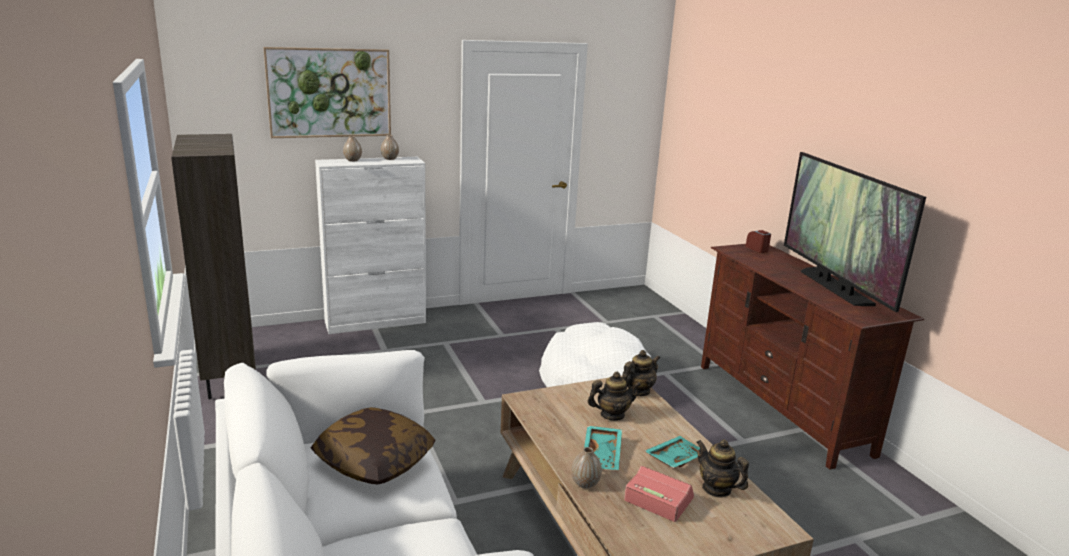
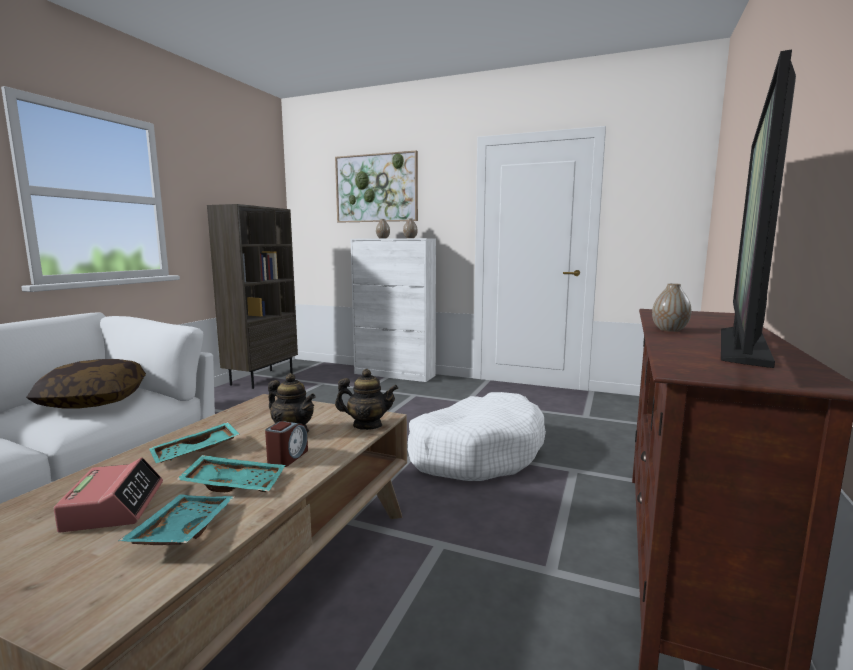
camera: 45 degrees right, 10 degrees down
(585, 483) = (120, 464): vase -> vase (669, 330)
(716, 489) = (181, 531): teapot -> turquoise tray
(757, 249) = (707, 314): alarm clock -> alarm clock (287, 458)

